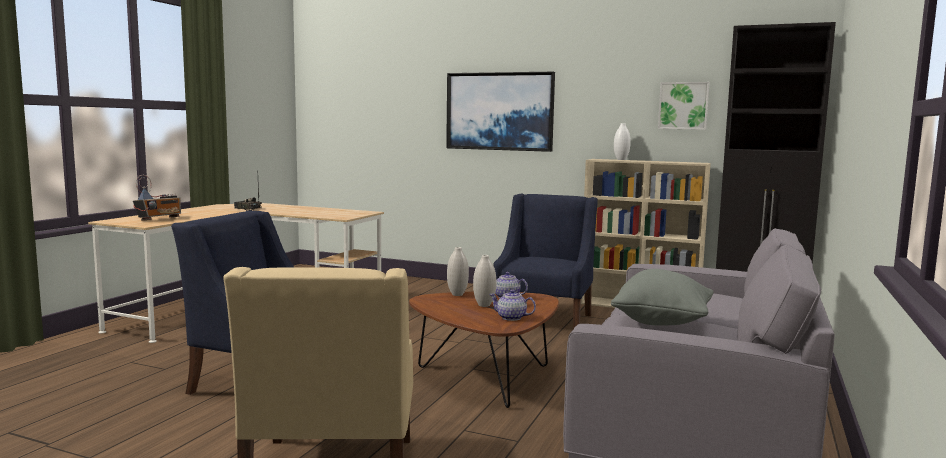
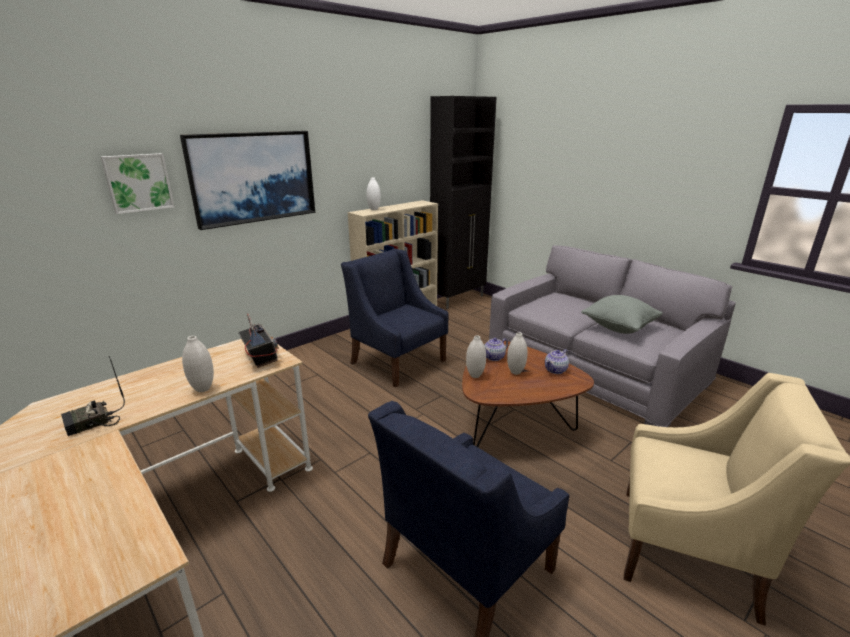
camera: 65 degrees left, 15 degrees up
(159, 219) = (91, 539): radio -> radio (260, 358)
(294, 213) = (203, 389): none -> white vase
(683, 105) = (402, 157): picture -> picture (138, 182)

